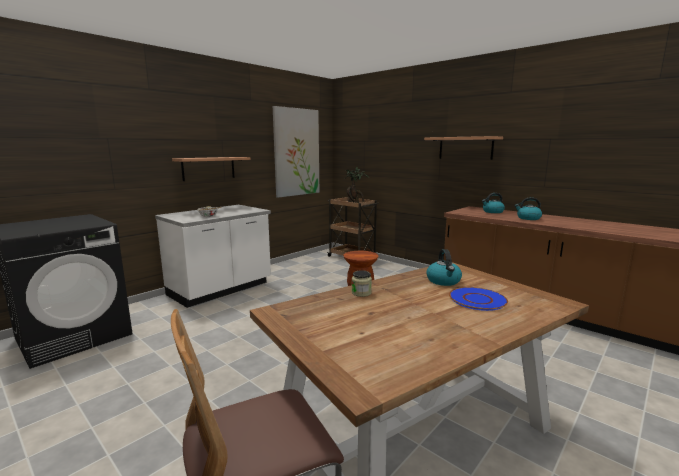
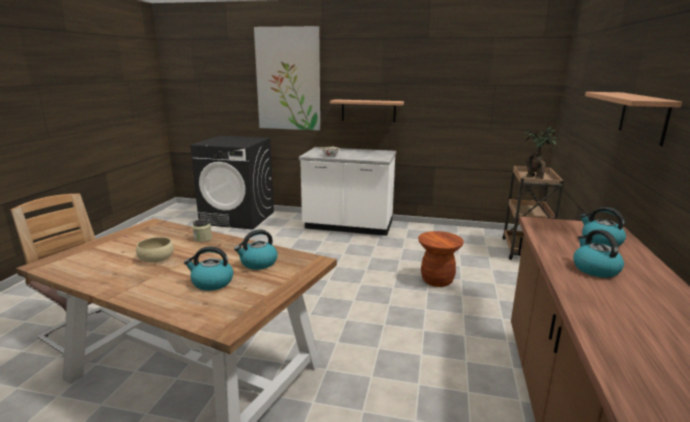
camera: 60 degrees right, 5 degrees up
(296, 152) = (488, 99): picture -> picture (288, 79)
(400, 316) = (156, 258): none -> beige bowl
(477, 299) = (211, 283): blue plate -> kettle

